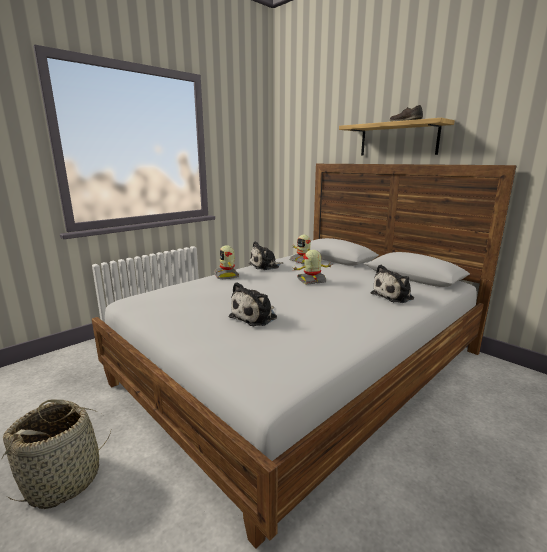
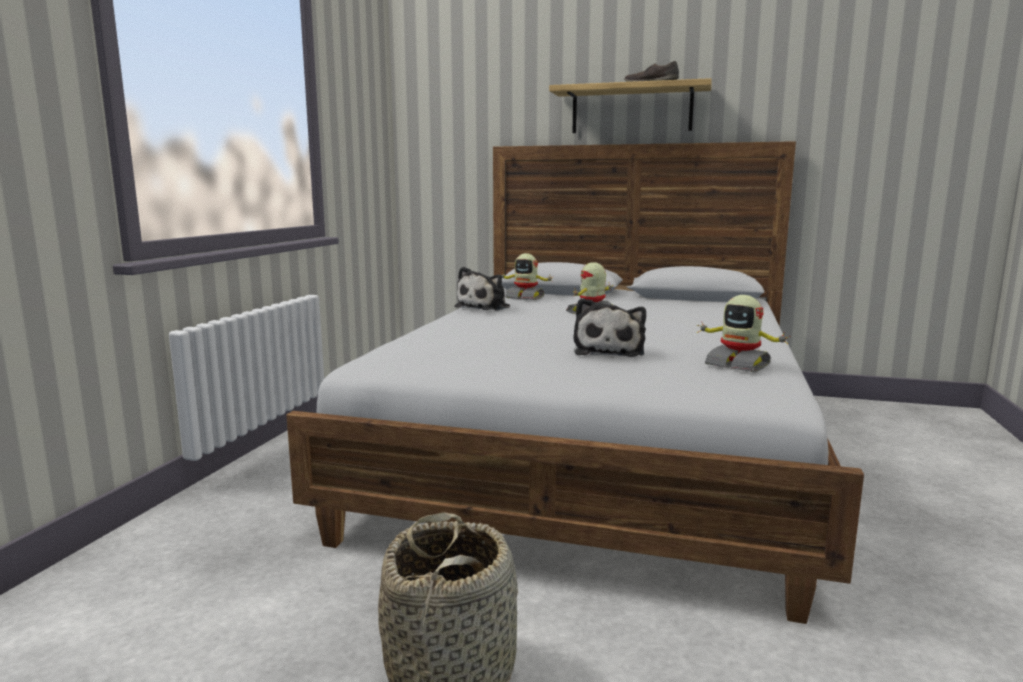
camera: 30 degrees left, 5 degrees down
(227, 275) = (455, 321): toy robot -> toy robot (738, 365)
(394, 296) = (717, 314): plush toy -> none

